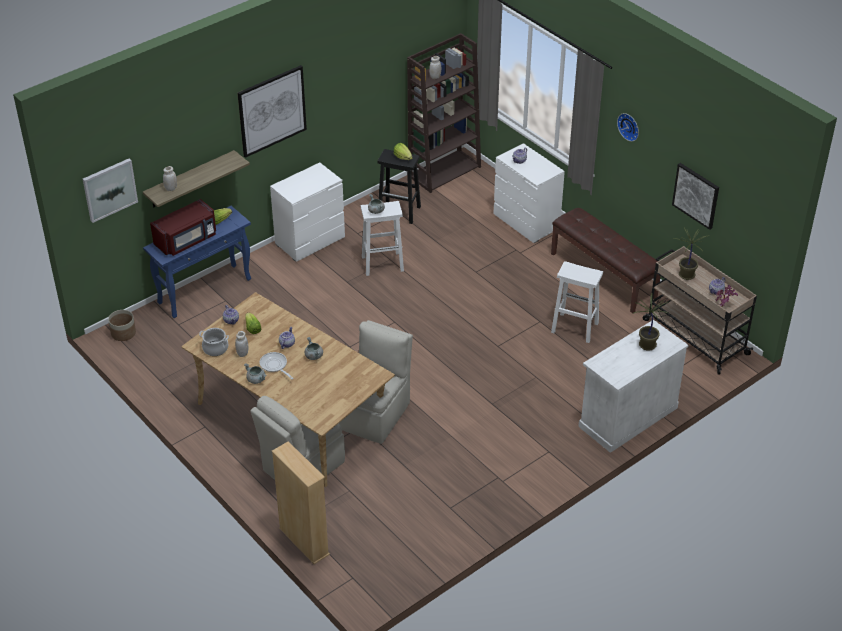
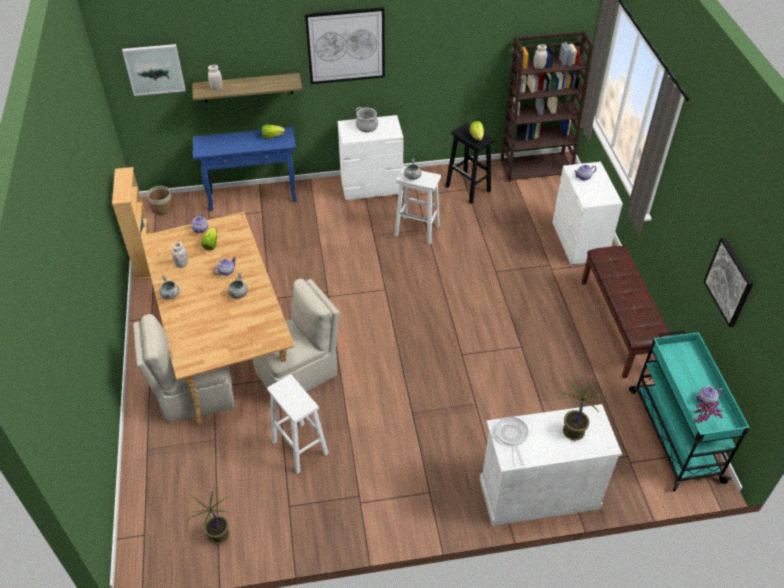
camera: 30 degrees right, 5 degrees up
(186, 240) = (230, 143): red microwave -> none
(215, 348) = (164, 250): cooking pot -> cooking pot (366, 126)
(275, 366) = (197, 288): frying pan -> frying pan (512, 436)
(304, 541) = (135, 472): beige bookcase -> beige bookcase (145, 261)
(574, 328) = (551, 368): white stool -> white stool (299, 447)
(629, 126) = (691, 176): wall clock -> none
(687, 275) = (683, 367): potted plant -> potted plant (218, 536)
(694, 336) = (674, 433): beige cart -> turquoise cart

